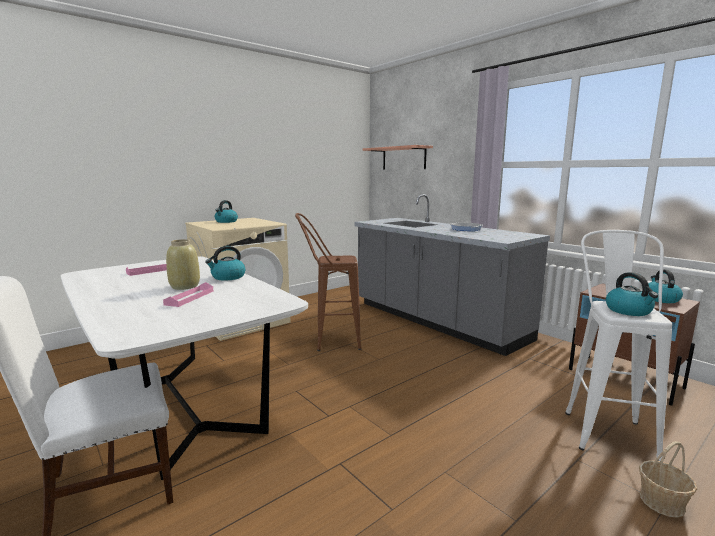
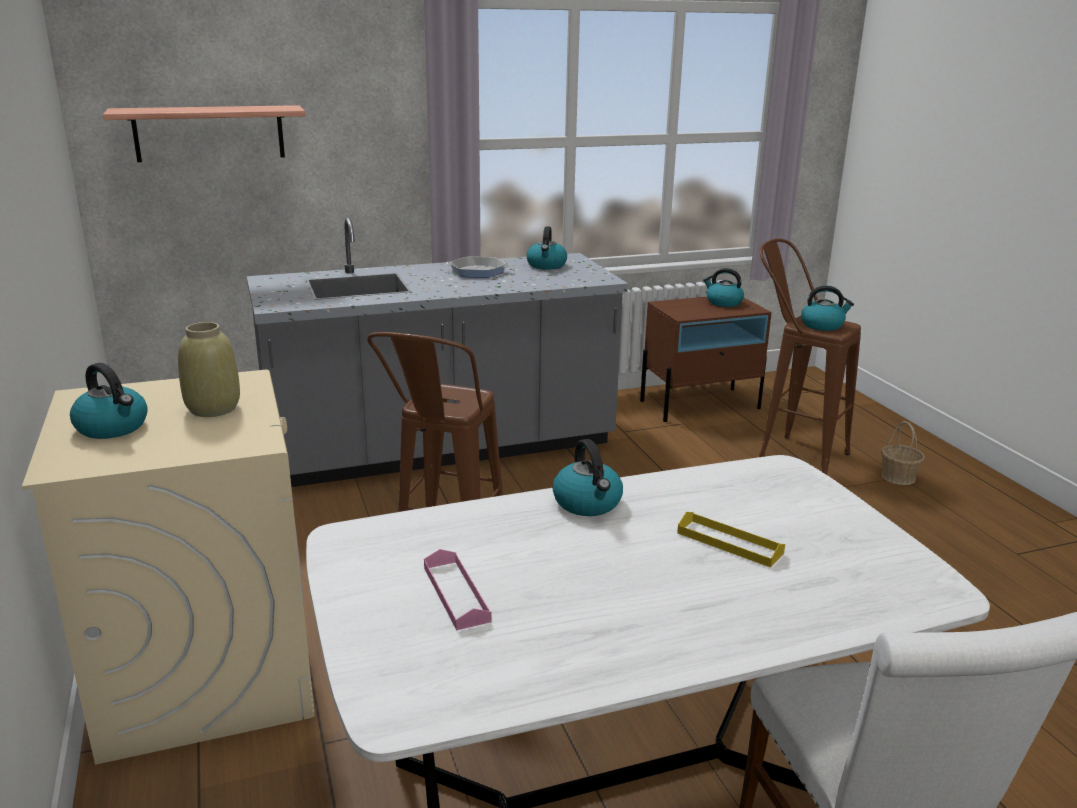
camera: 70 degrees left, 10 degrees up
(184, 286) = (643, 548): beige vase -> beige vase (213, 409)
(189, 298) = (729, 543): pink tray -> yellow tray
(505, 233) = (546, 265): none -> kettle
(605, 427) = (789, 453): white stool -> brown stool

